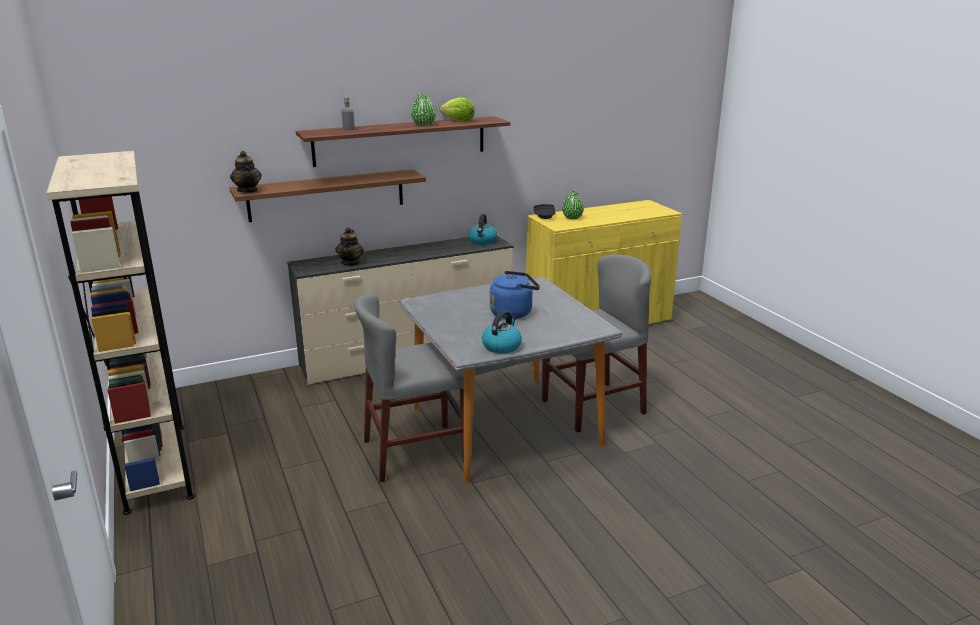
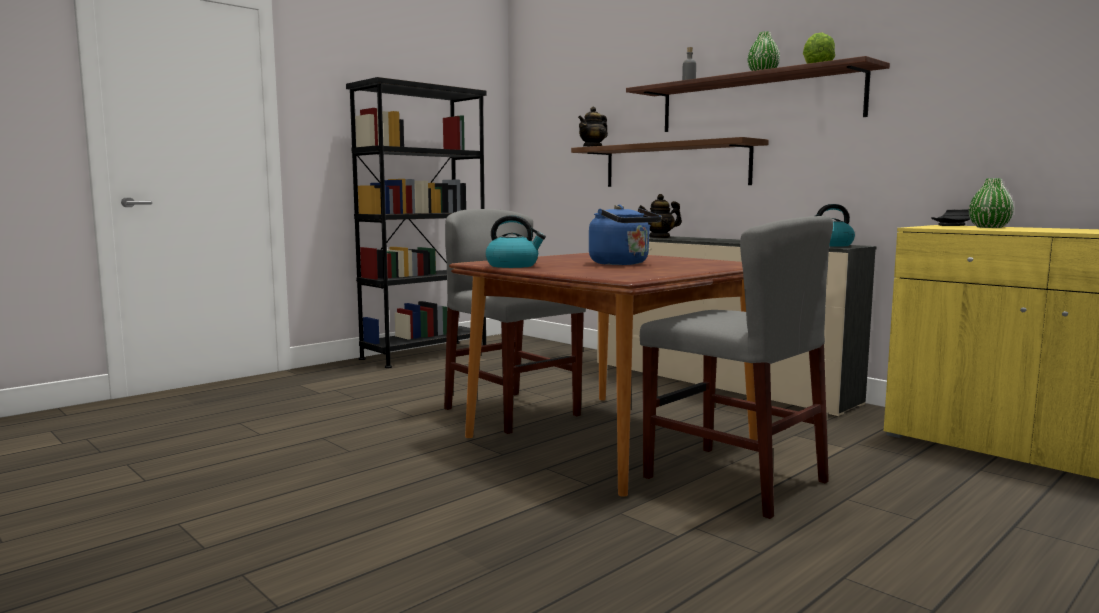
camera: 70 degrees right, 15 degrees down
(156, 466) = (425, 354): beige bookcase -> black bookcase
(504, 426) = (609, 438): grey dining table -> brown dining table

